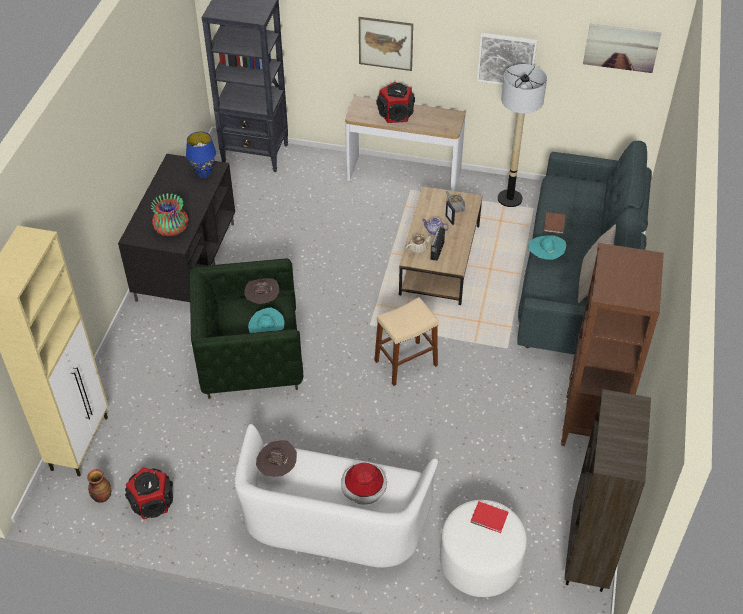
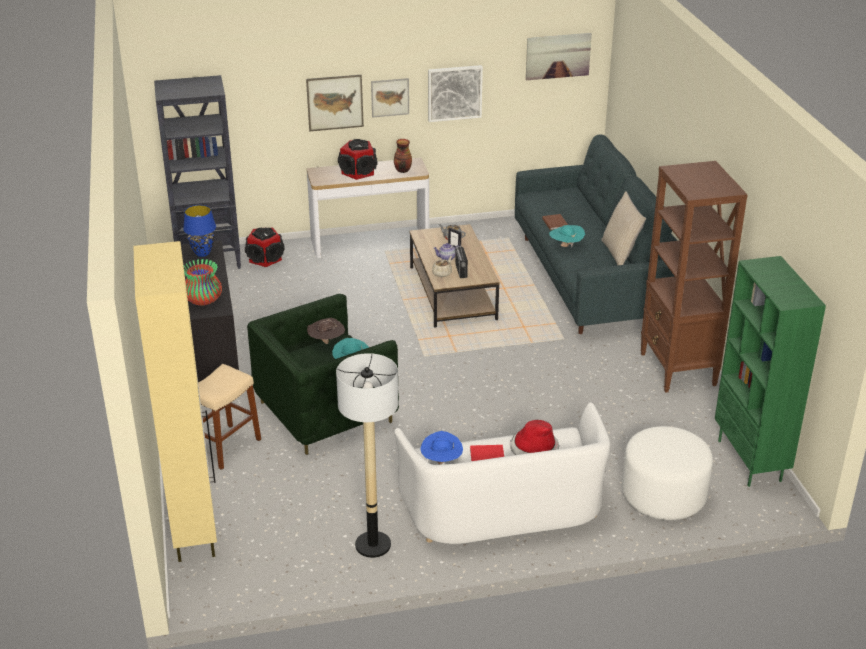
camera: 25 degrees left, 15 degrees down
(101, 496) = (252, 565): vase -> vase (402, 170)
(152, 502) = (311, 552): speaker -> speaker (265, 259)
(277, 468) = (441, 462): brown hat -> blue hat
(406, 363) = (480, 374): beige stool -> beige stool (226, 446)
(440, 50) = (390, 97): none -> picture
(490, 518) = (666, 437): red book -> red book (488, 456)
(509, 199) = (481, 236): floor lamp -> floor lamp (372, 545)
(588, 556) = (750, 461): brown bookcase -> green bookcase

